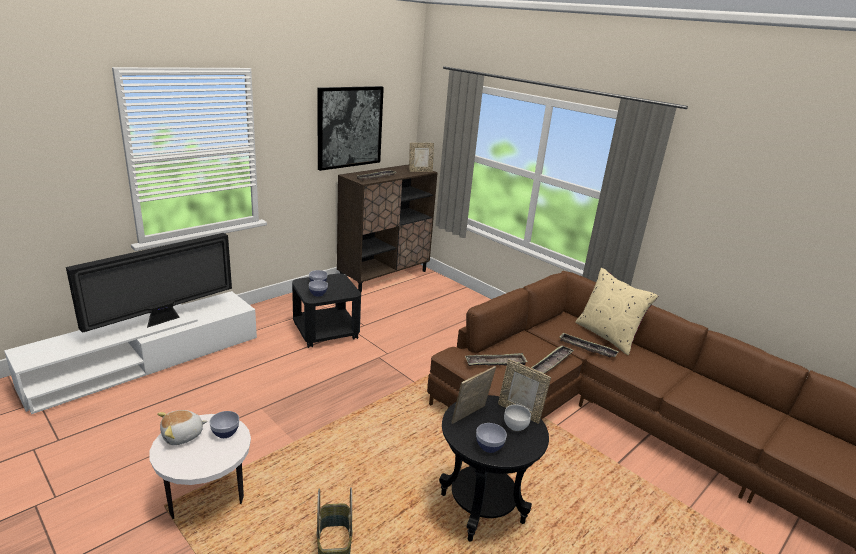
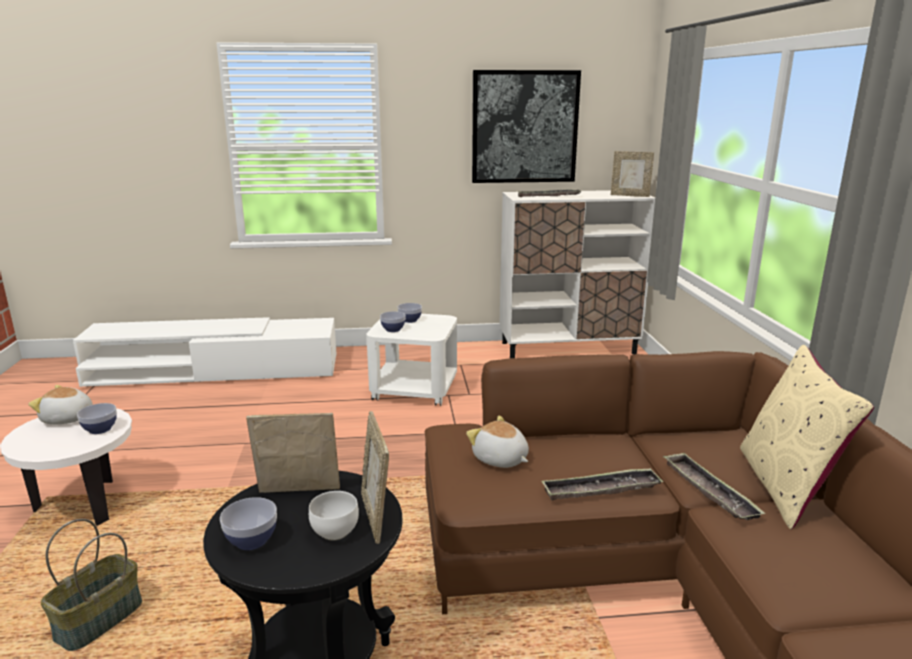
camera: 40 degrees right, 5 degrees down
(164, 320) = (234, 327): television -> none
(326, 332) = (414, 389): black side table -> white side table
(384, 275) = (568, 348): brown cabinet -> white cabinet
(495, 363) = (500, 459): tray -> plush toy

